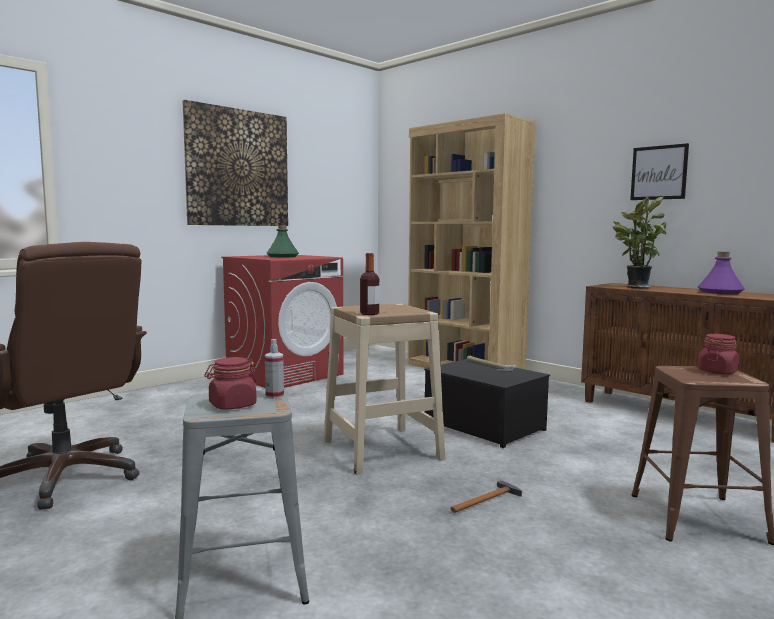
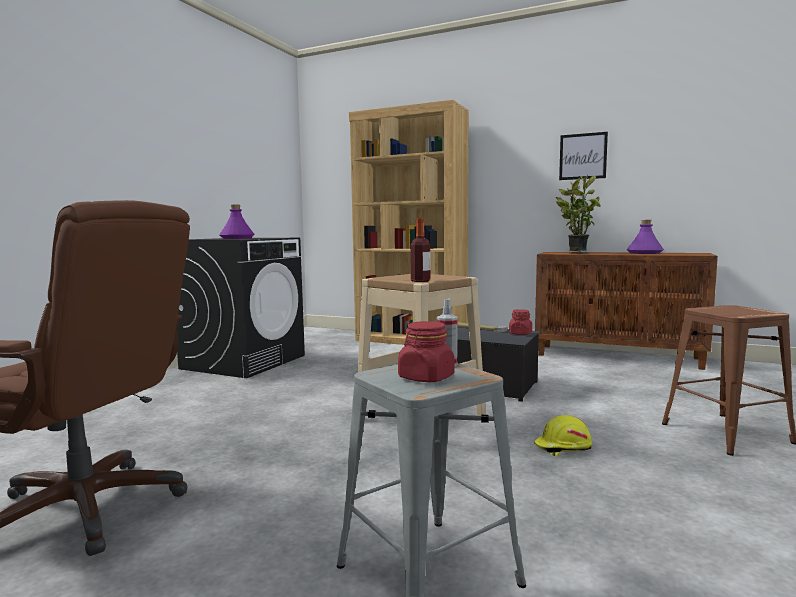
camera: 20 degrees left, 0 degrees up
(238, 168) = (177, 144): picture -> none
(282, 256) = (237, 238): green bottle -> purple bottle
(285, 374) = (244, 362): red washing machine -> black washing machine
(487, 499) = (562, 448): hammer -> yellow hard hat
(717, 371) = (734, 308): red jar -> red jar (520, 333)

